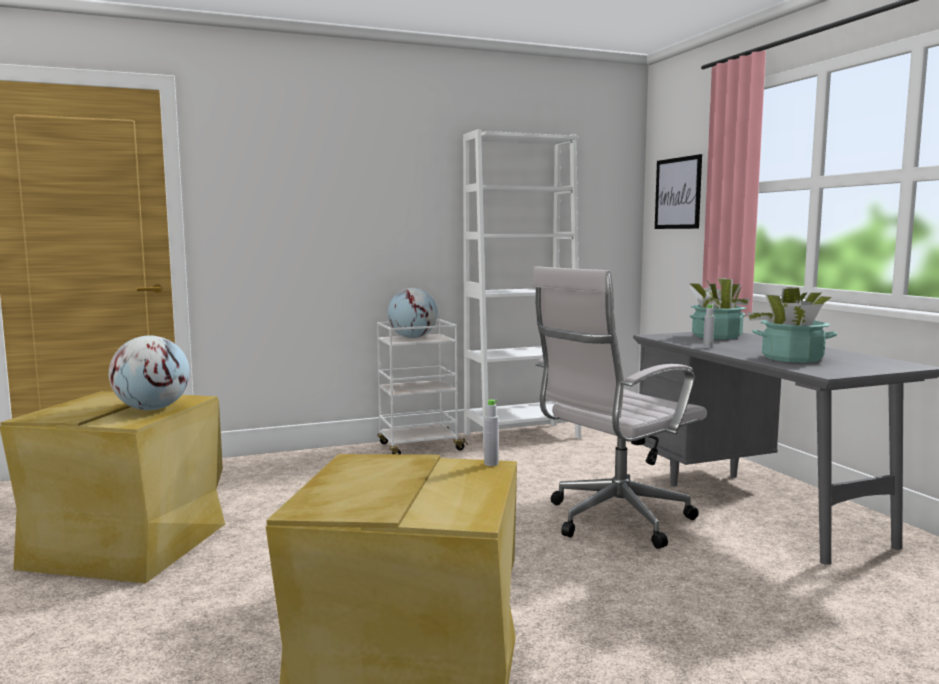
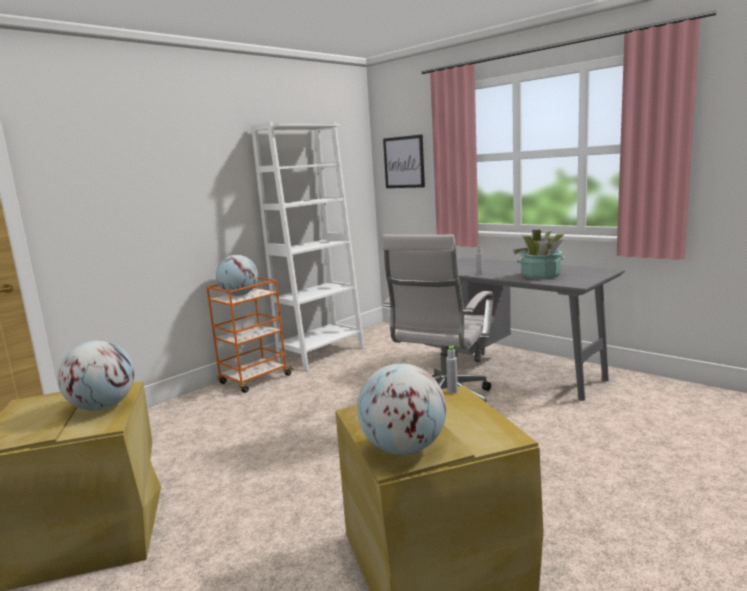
camera: 25 degrees left, 5 degrees up
(336, 499) = (403, 449): none -> globe
(419, 447) = (254, 380): white cart -> orange cart
(716, 336) = (468, 264): potted plant -> none

